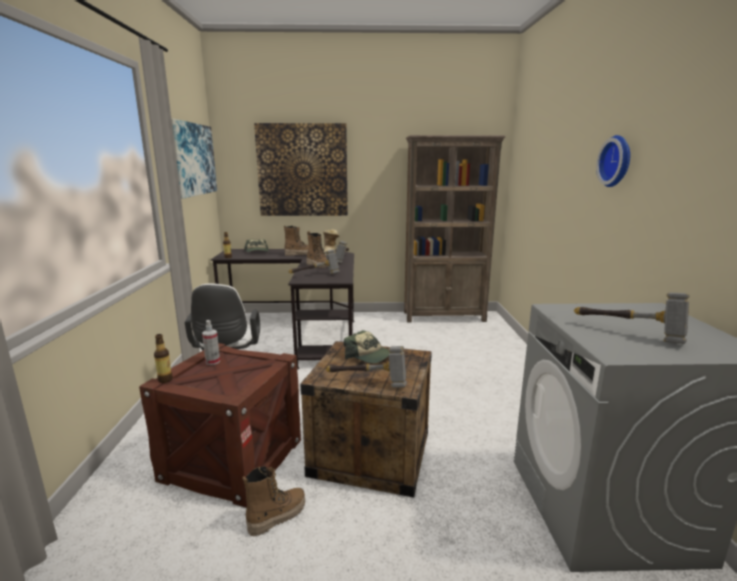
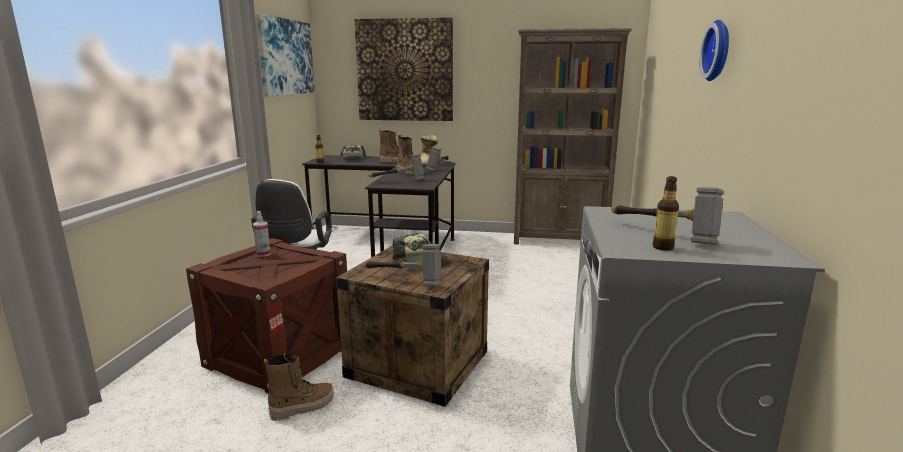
camera: 10 degrees right, 0 degrees up
(165, 380) = (211, 265): bottle -> bottle (663, 247)

